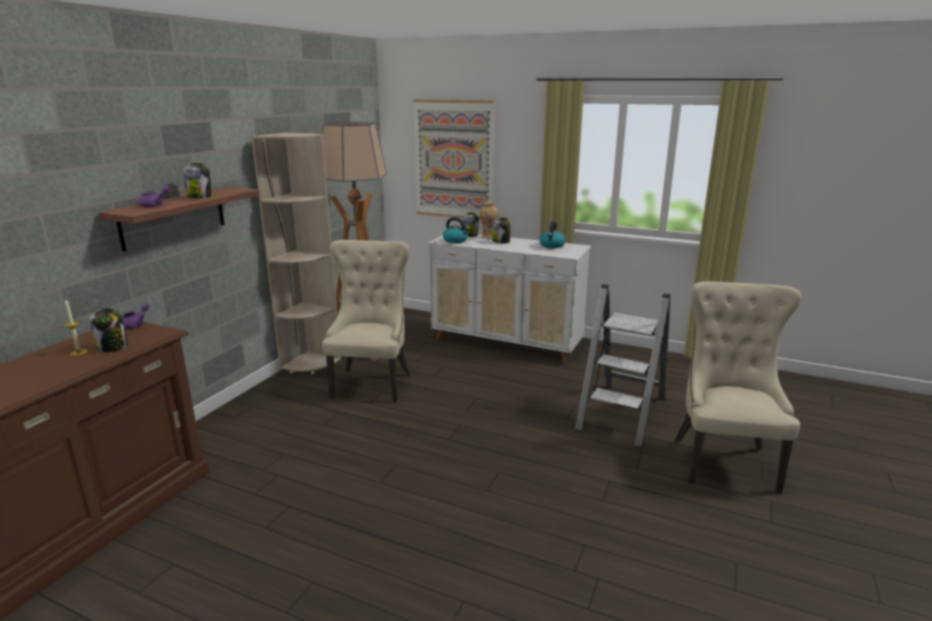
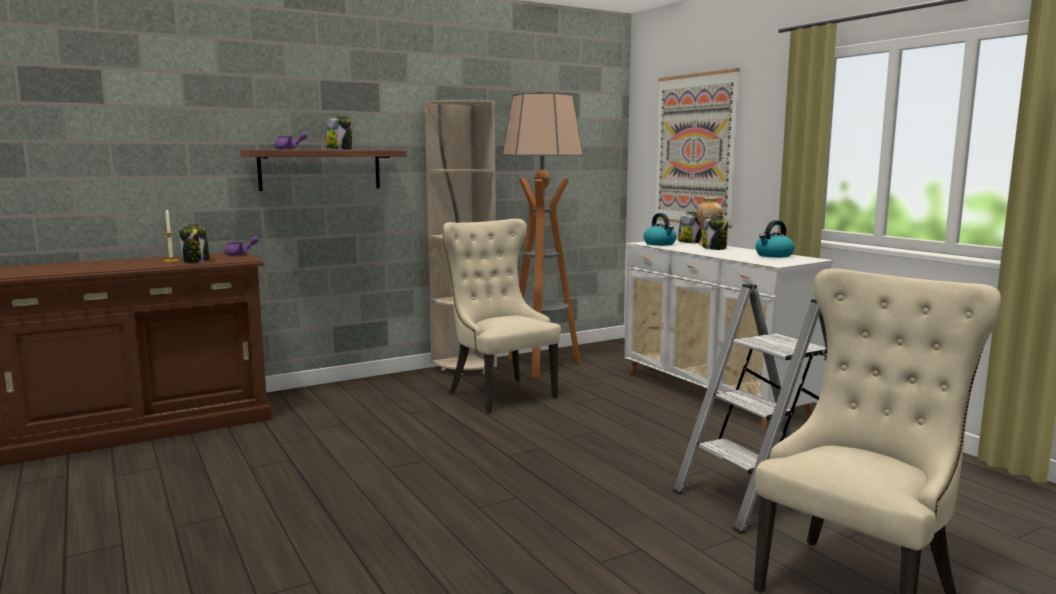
camera: 35 degrees right, 10 degrees down
(371, 384) = (501, 394): beige chair -> beige chair turned 75 degrees counterclockwise

